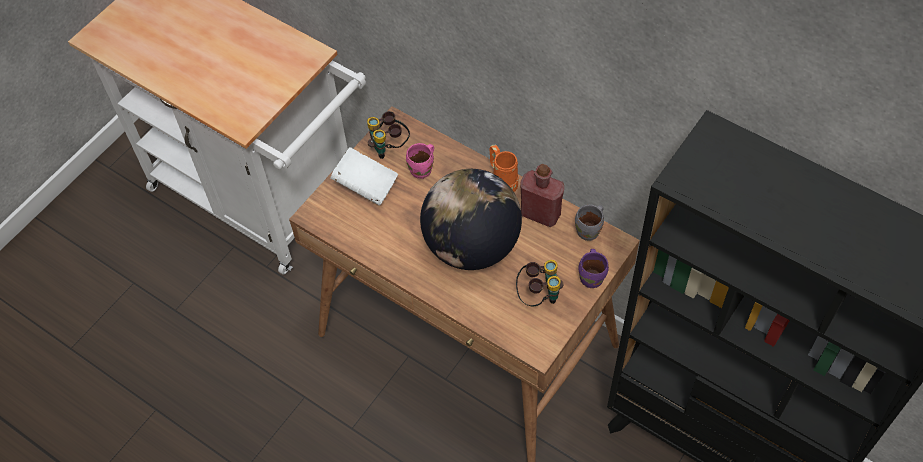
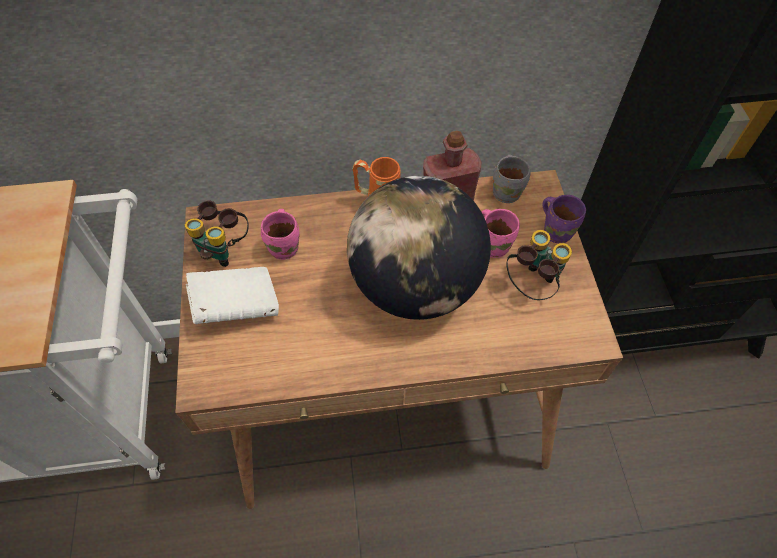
camera: 45 degrees left, 0 degrees up
(544, 257) = (494, 244): none -> pink mug

